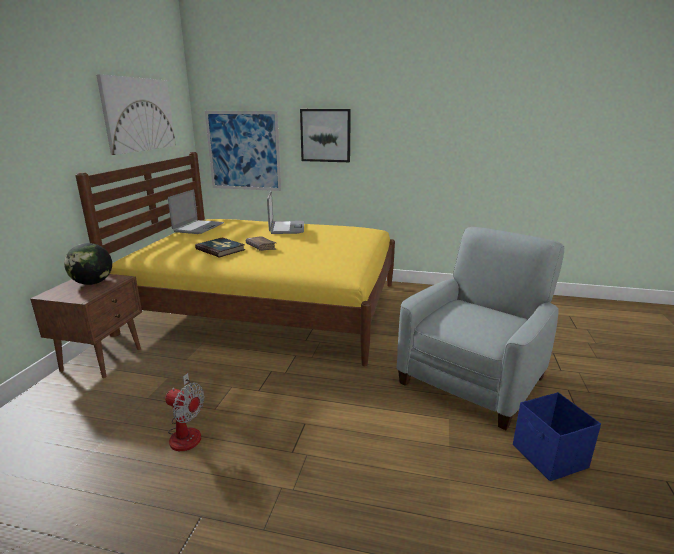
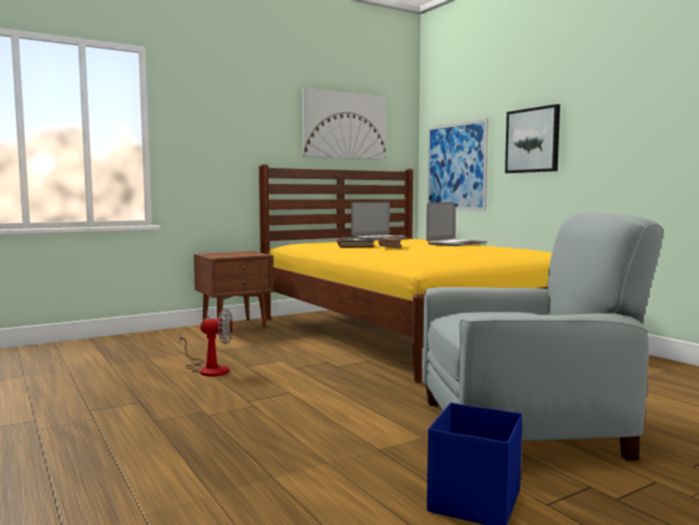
camera: 45 degrees right, 15 degrees down
(93, 283) = (240, 254): globe -> none
(186, 432) = (209, 369): fan -> fan turned 75 degrees counterclockwise

